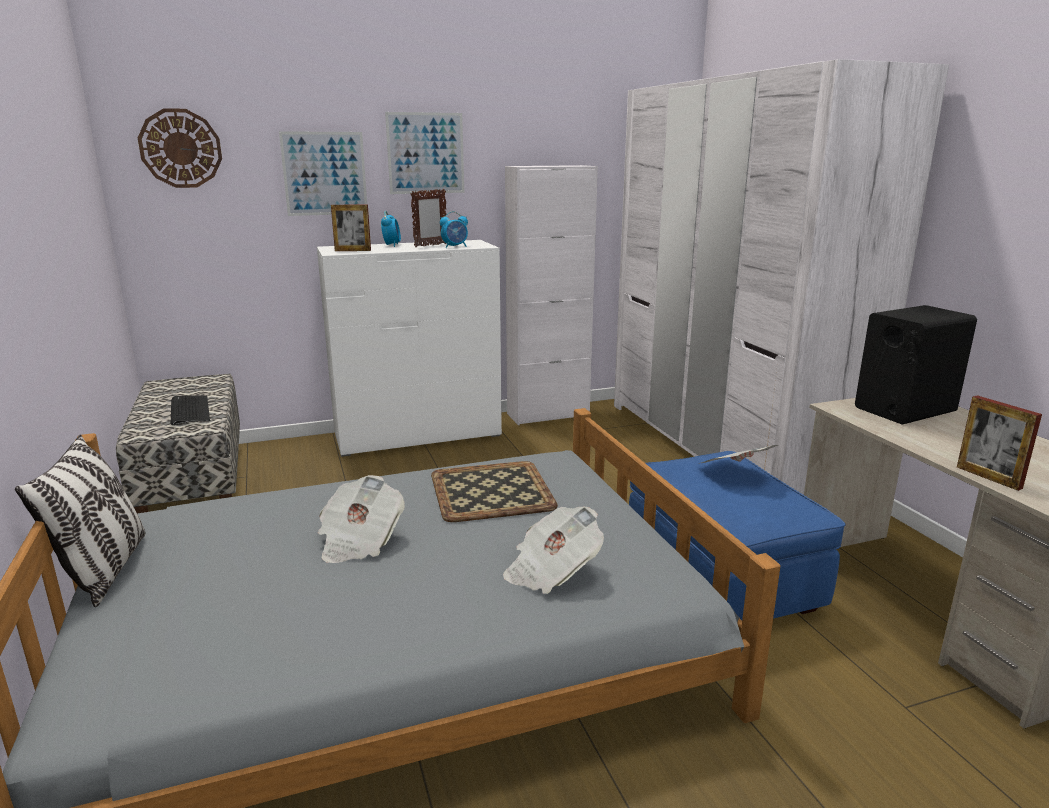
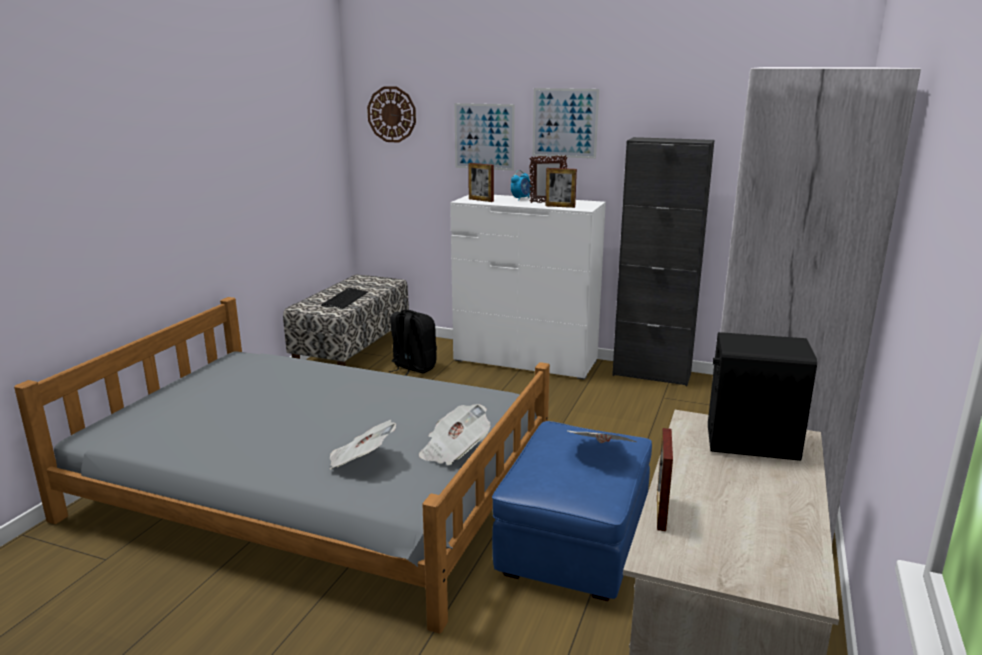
camera: 40 degrees right, 0 degrees up
(105, 570) = (193, 375): pillow -> none
(304, 479) = (412, 368): none -> black backpack
(359, 541) = (303, 404): newspaper -> newspaper (454, 451)
(455, 247) = (560, 206): alarm clock -> picture frame
(490, 492) = (417, 403): tray -> none
(548, 415) = (651, 374): white cabinet -> black cabinet

